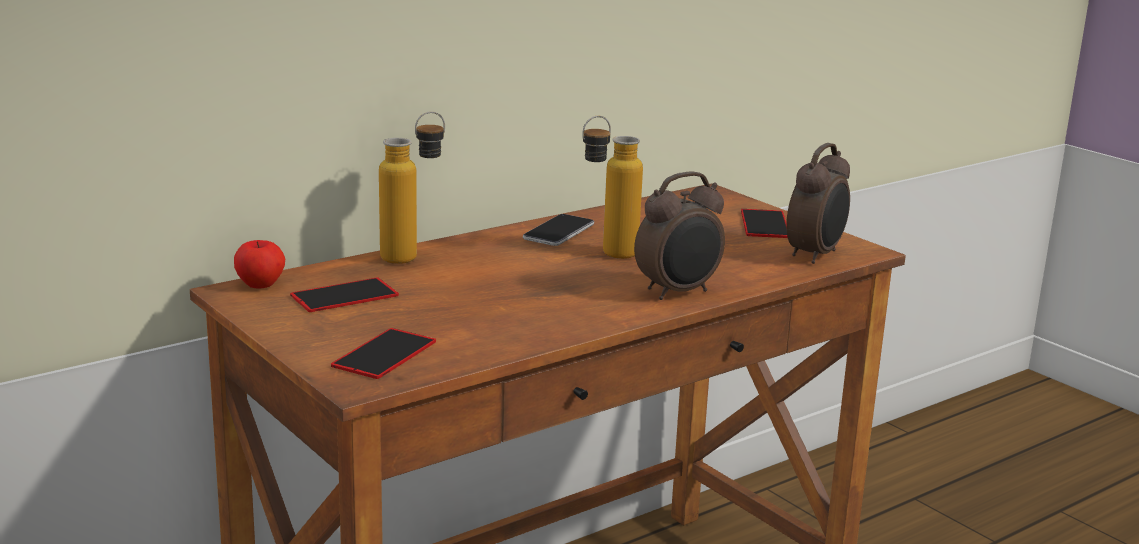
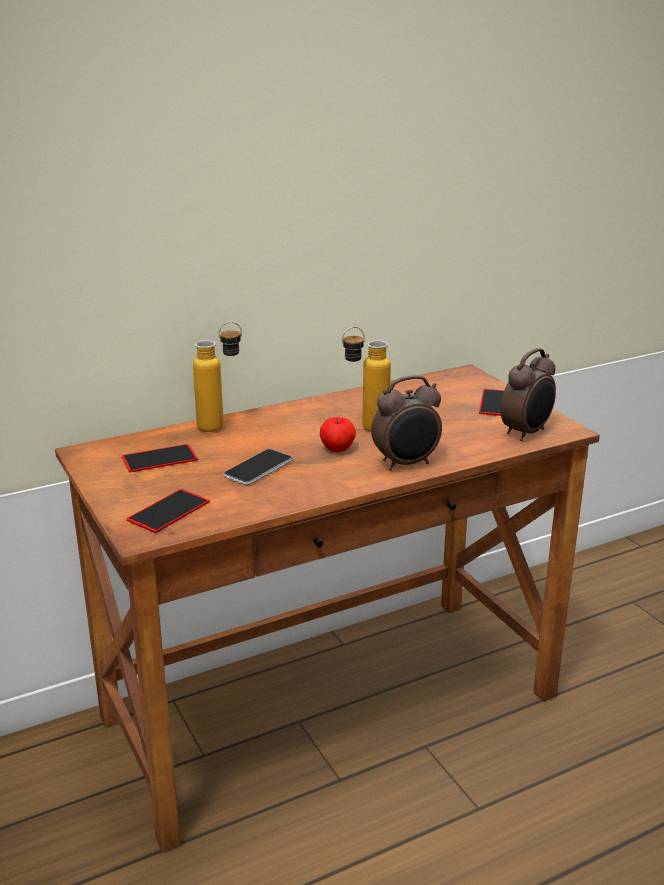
camera: 10 degrees right, 5 degrees up
(261, 285) = (104, 447): apple -> apple (337, 449)
(559, 232) = (337, 406): phone -> phone (258, 468)

